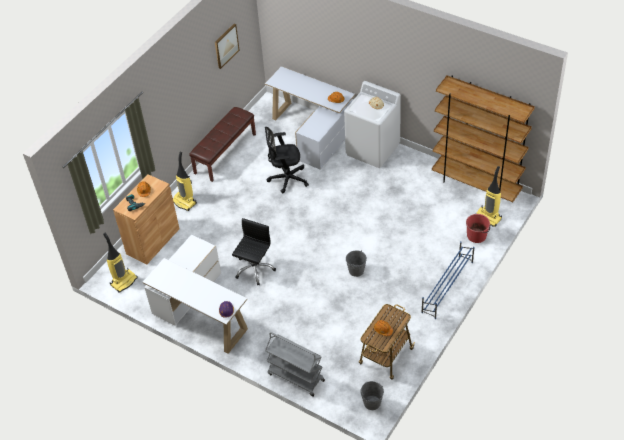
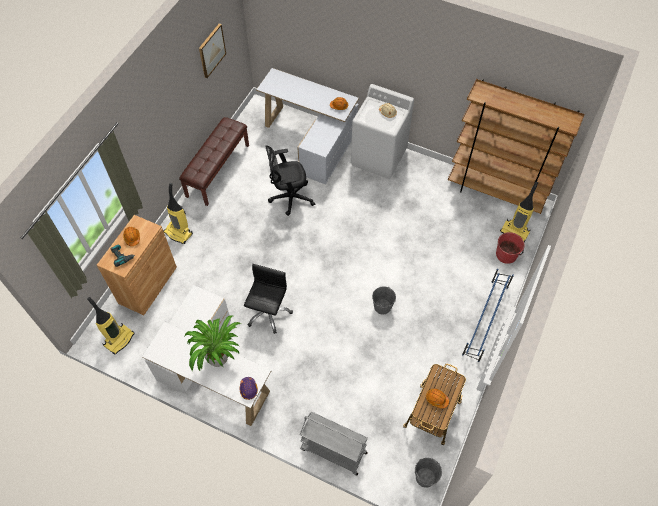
camera: 10 degrees left, 10 degrees up
(204, 286) = (218, 357): none -> potted plant

